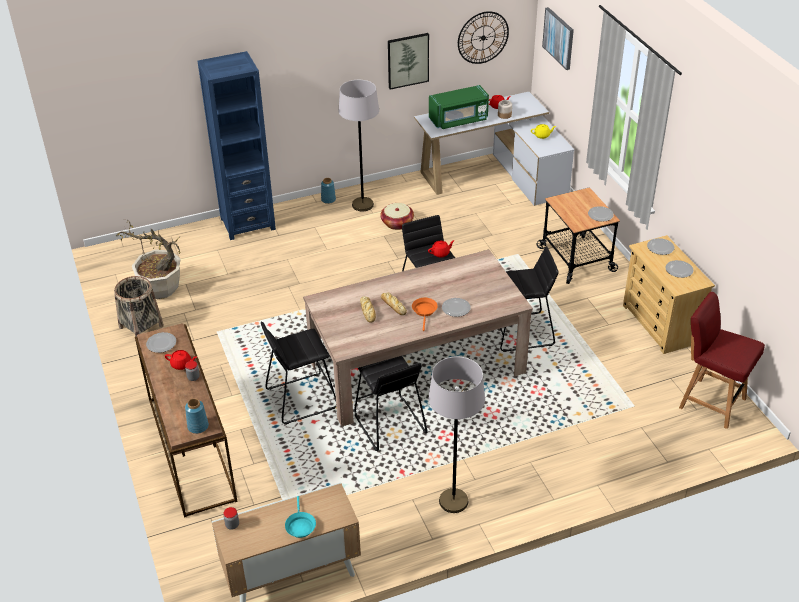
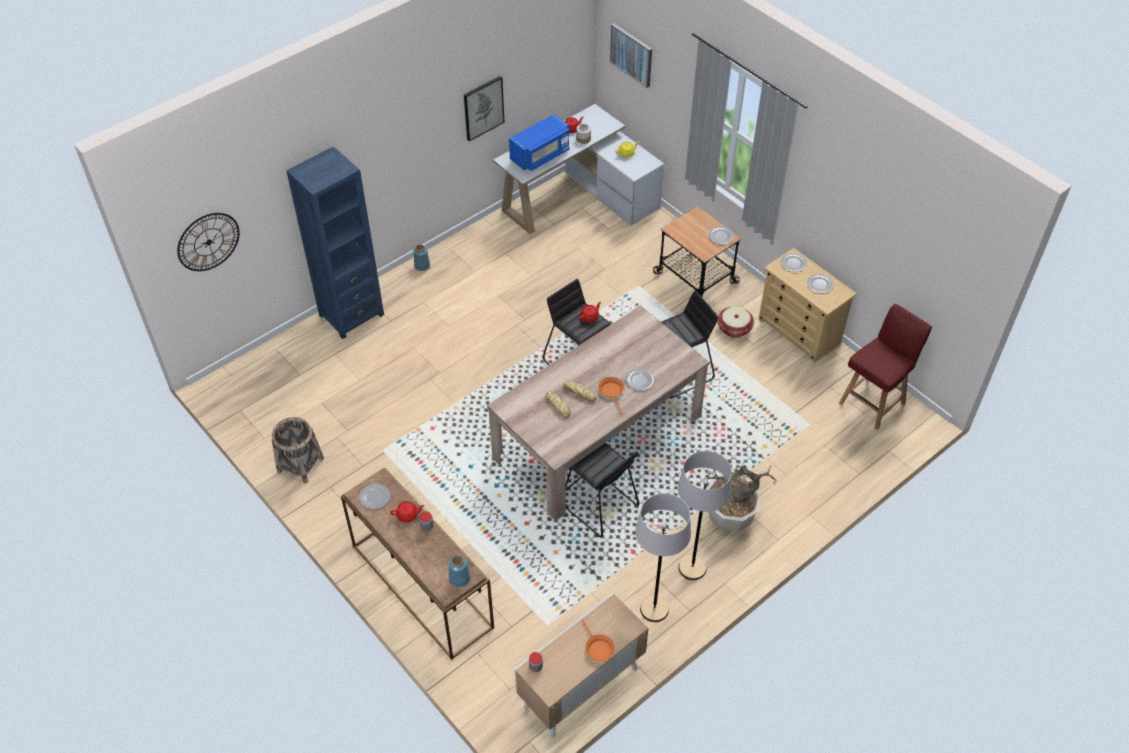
camera: 20 degrees left, 10 degrees up
(161, 289) = (298, 416): potted plant -> potted plant (729, 517)
(300, 525) = (598, 648): turquoise frying pan -> orange frying pan
(301, 398) = (502, 501): black stool -> none
(362, 205) = (460, 264): grey floor lamp -> grey floor lamp (654, 609)
(397, 223) = (505, 277): basket -> basket (734, 328)
(458, 120) = (540, 155): green microwave -> blue microwave
(483, 37) = (550, 65): wall clock -> wall clock (208, 242)
(710, 402) = (873, 402): red chair -> red chair turned 120 degrees clockwise

